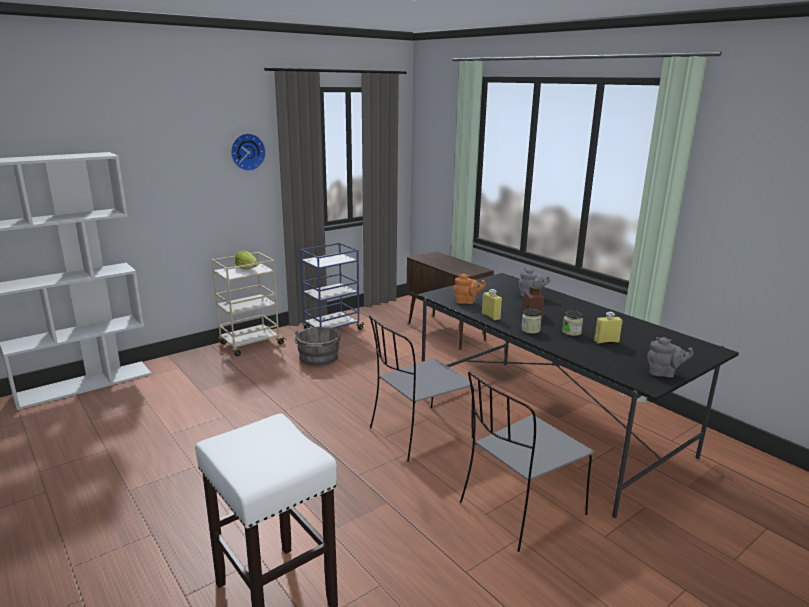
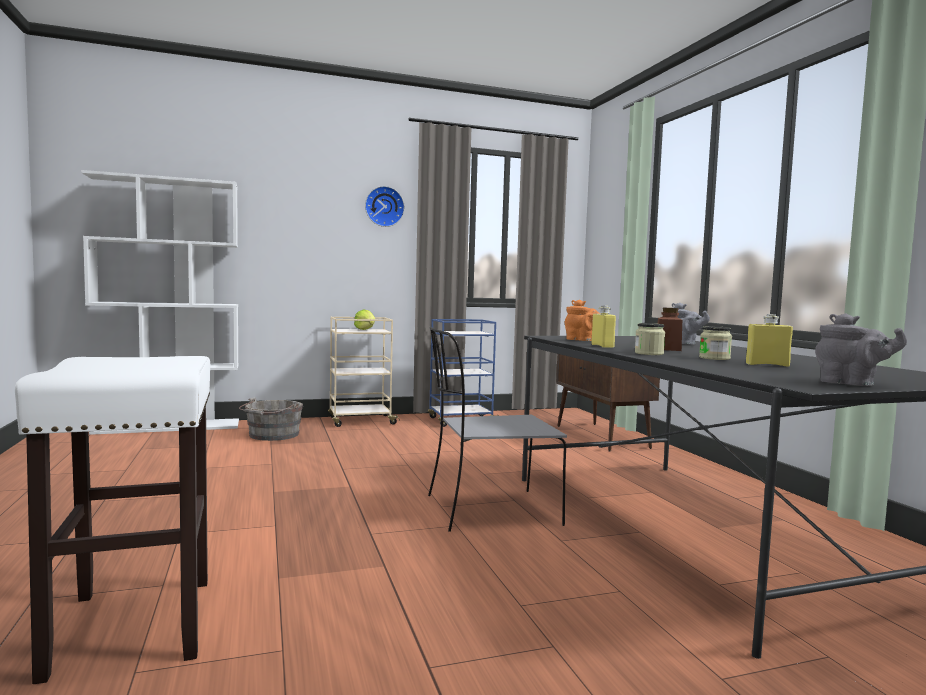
camera: 20 degrees right, 15 degrees down
(318, 358) = (423, 438): grey bucket -> grey bucket (272, 435)
(520, 510) = (581, 612): grey chair -> none

